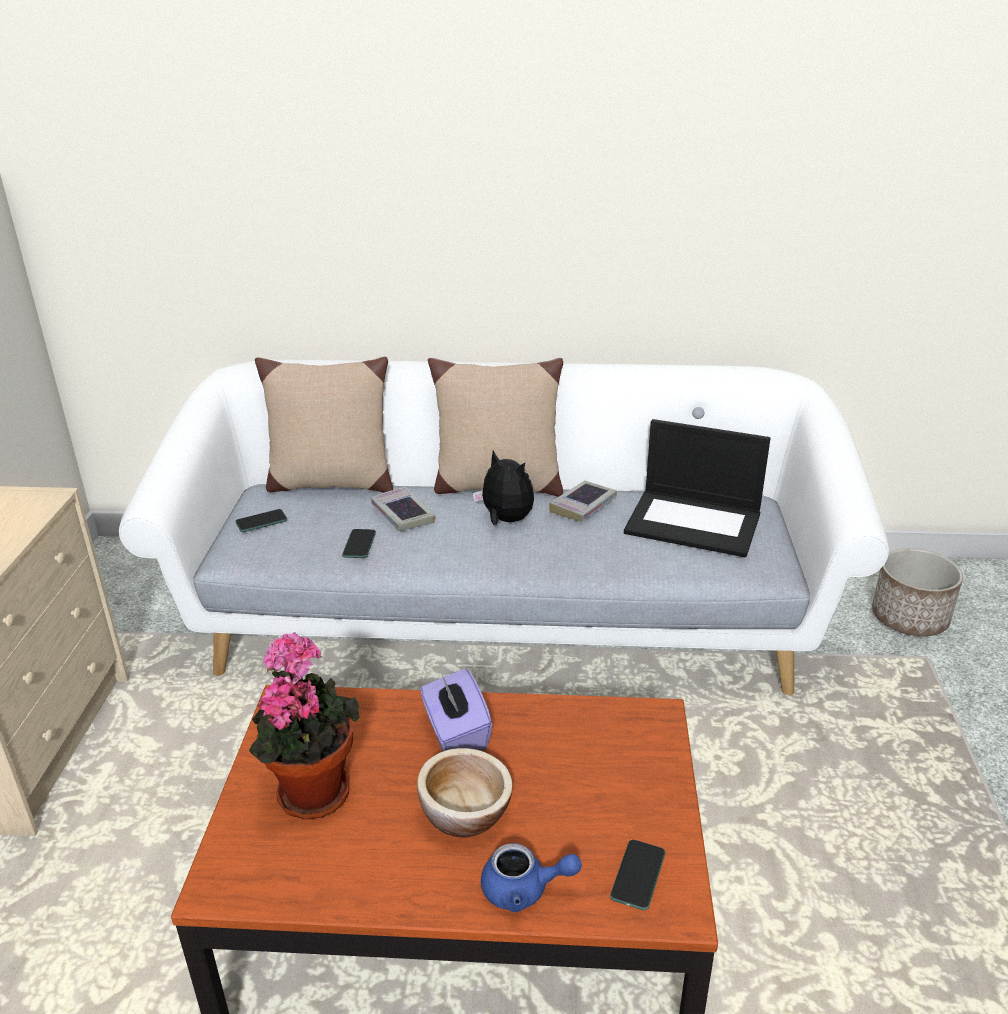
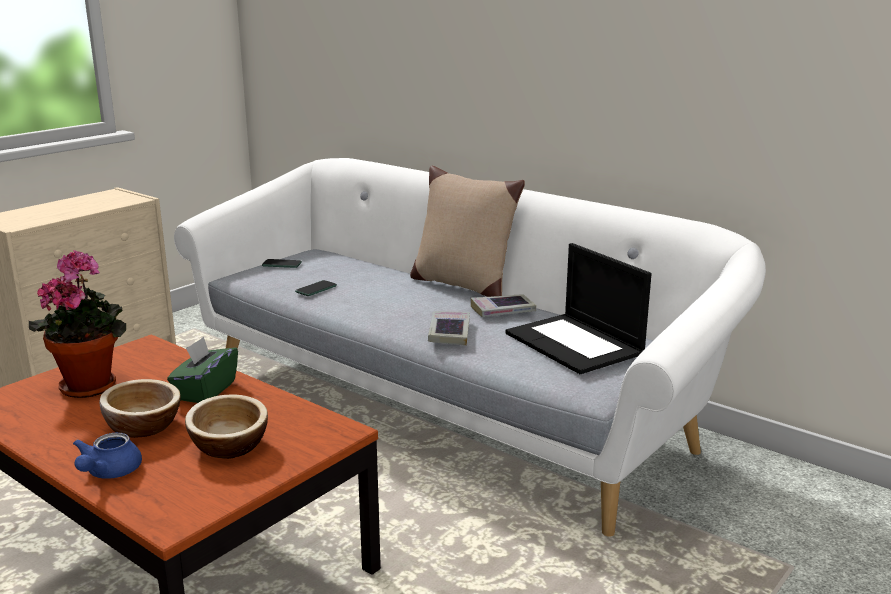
camera: 35 degrees right, 10 degrees down
(330, 483) = (356, 257): beige pillow -> none
(402, 514) = (368, 282): book -> book (449, 333)
(456, 733) = (205, 391): purple tissue box -> green tissue box
(505, 520) = (431, 303): plush toy -> none
(524, 890) = (108, 473): blue teapot -> blue teapot turned 60 degrees clockwise
(587, 789) = (229, 446): none -> bowl
(638, 875) = (179, 497): phone -> none
(909, 618) = (819, 533): planter -> none

